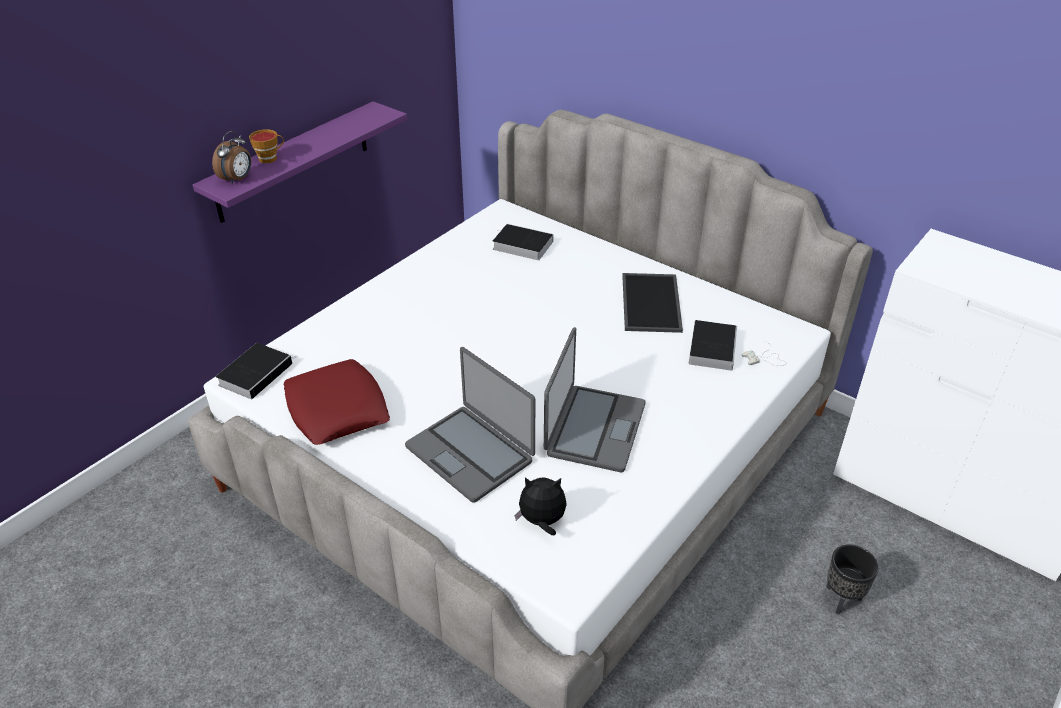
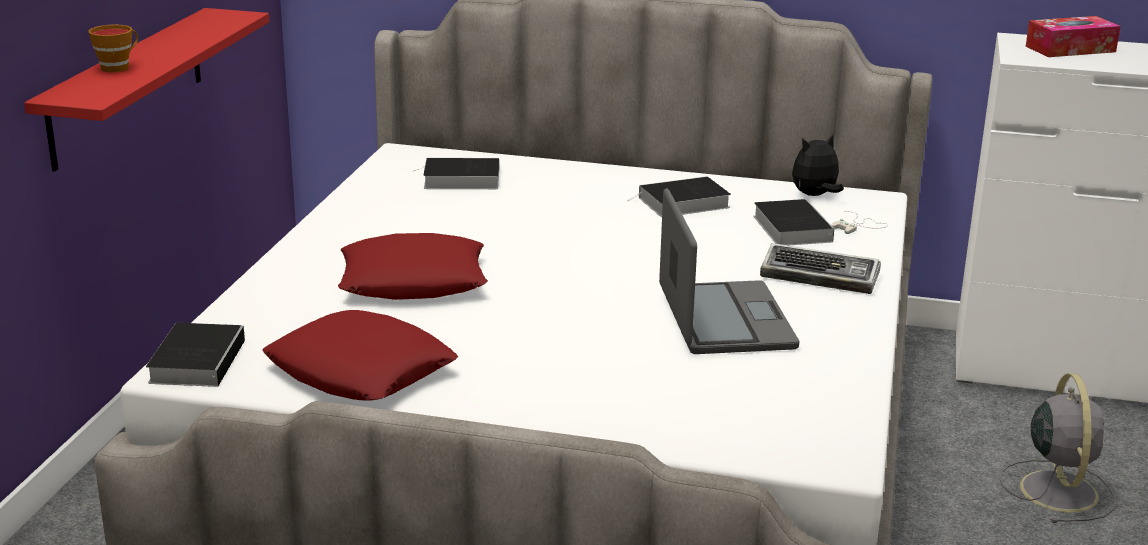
camera: 25 degrees left, 15 degrees down
(237, 179) = (92, 89): alarm clock -> none
(293, 161) = (127, 86): purple shelf -> red shelf
(424, 336) = (413, 281): none -> red pillow
(470, 453) = (590, 372): laptop -> none
(542, 522) = (745, 412): plush toy -> plush toy (815, 195)
(652, 303) = (682, 203): tray -> book
(696, 404) = (821, 277): none -> keyboard
(841, 598) = (1057, 489): black planter -> grey fan
(975, 264) = (1070, 49): none -> tissue box

